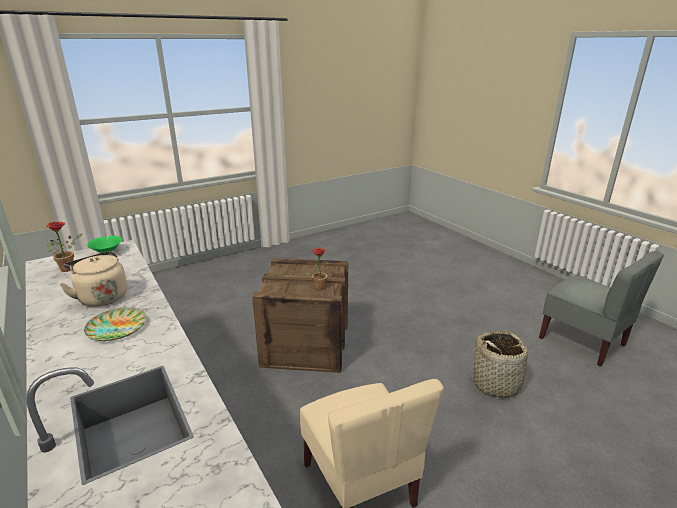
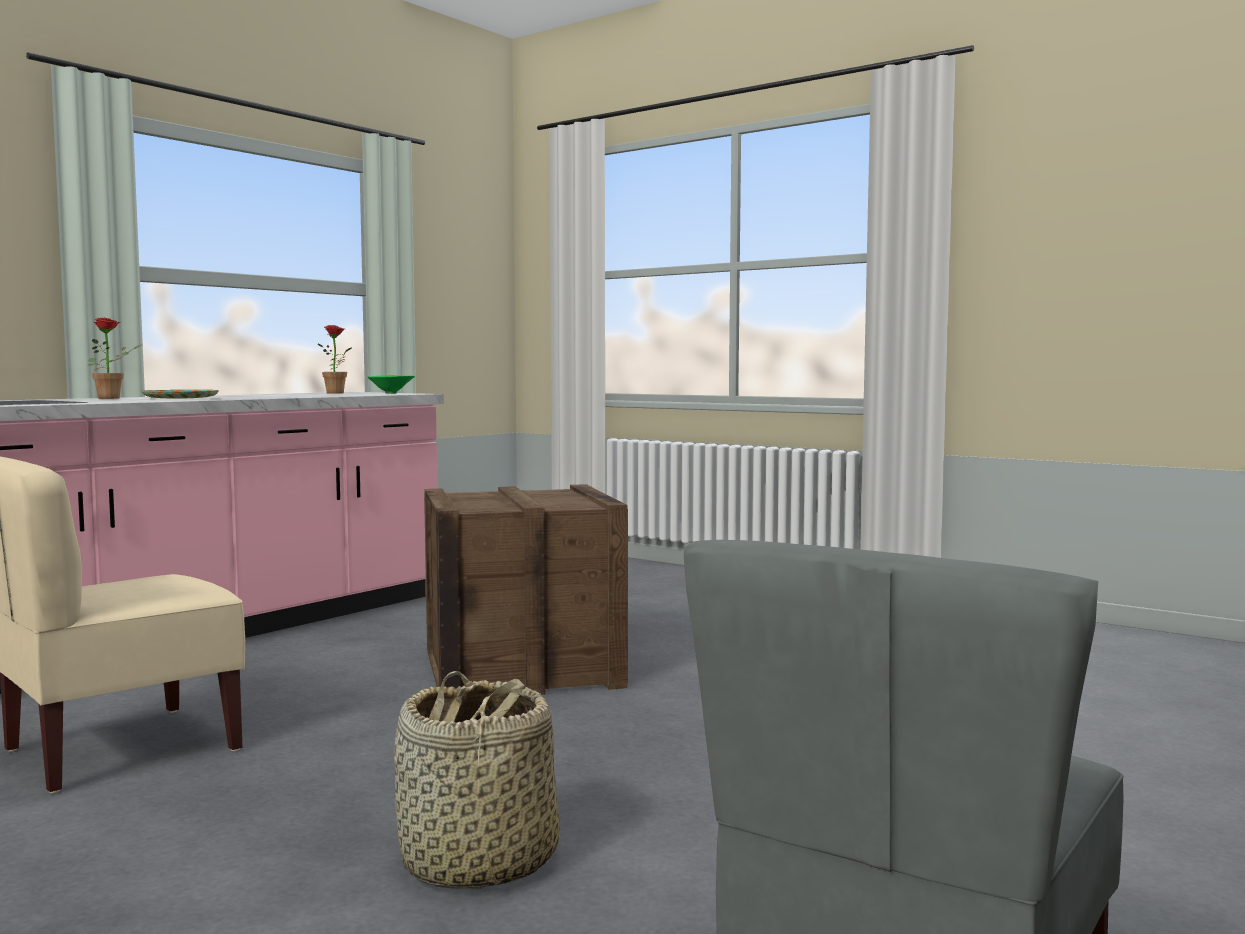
camera: 70 degrees right, 20 degrees down
(102, 297) = (259, 396): beige kettle -> none
(319, 286) = (495, 505): potted plant -> potted plant (113, 398)

